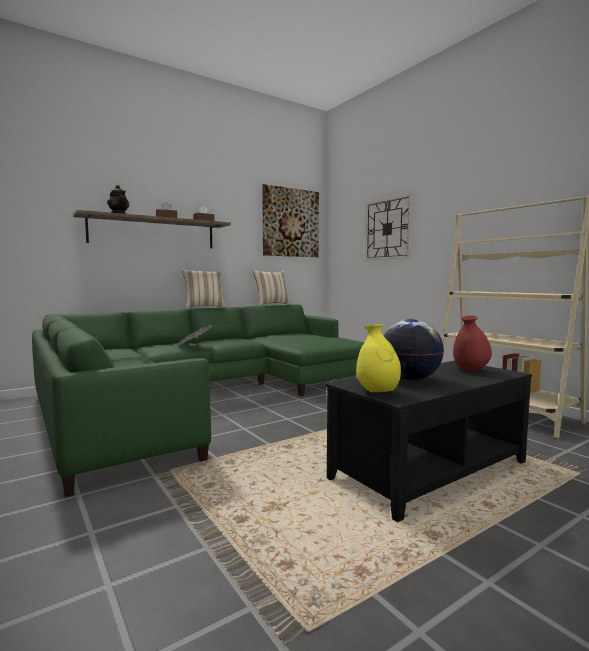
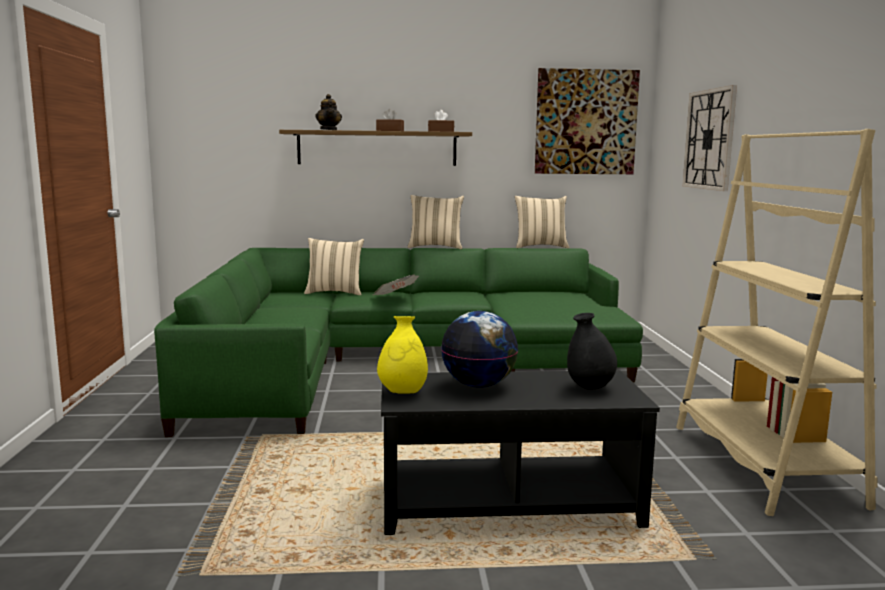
camera: 30 degrees right, 5 degrees up
(136, 347) = (335, 292): none -> beige pillow
(470, 370) = (590, 387): red vase -> black vase

